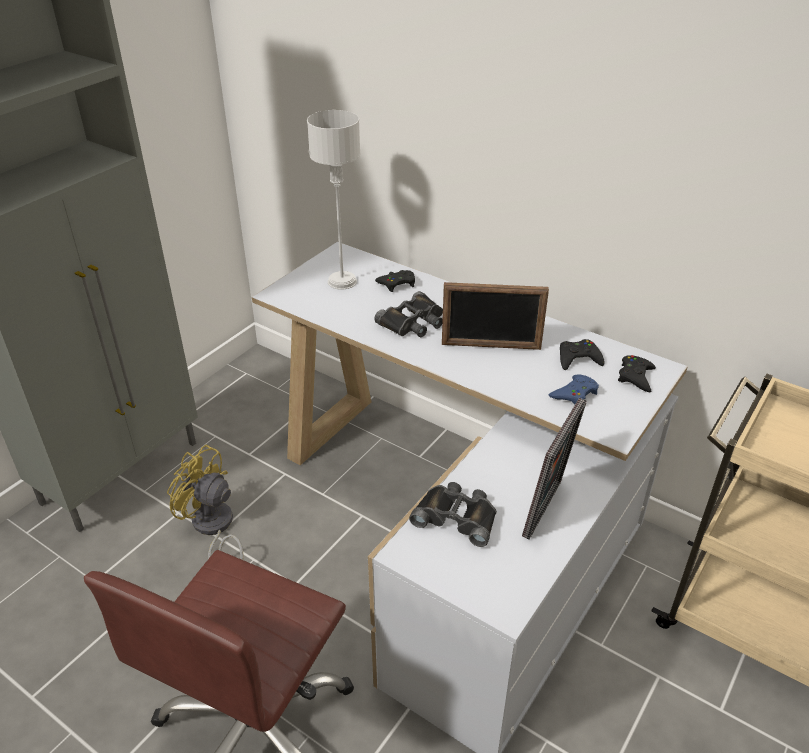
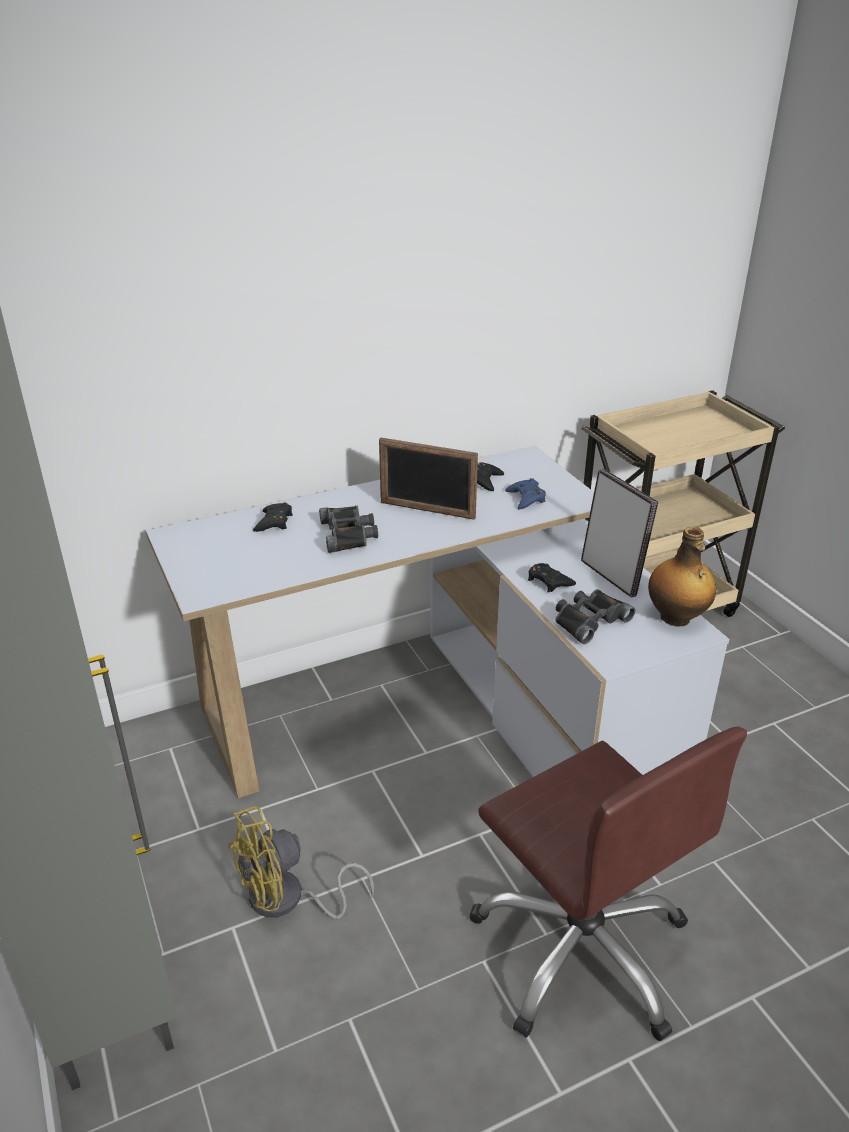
camera: 60 degrees left, 5 degrees down
(342, 281) = (228, 550): grey table lamp -> none
(491, 346) = (427, 510): picture frame -> picture frame turned 75 degrees clockwise
(515, 583) = (676, 618): none -> bottle
(636, 377) = (529, 468): black game controller -> black game controller (549, 581)

